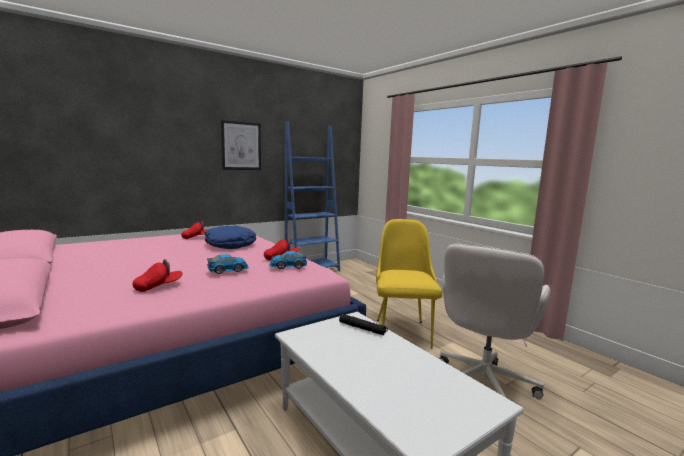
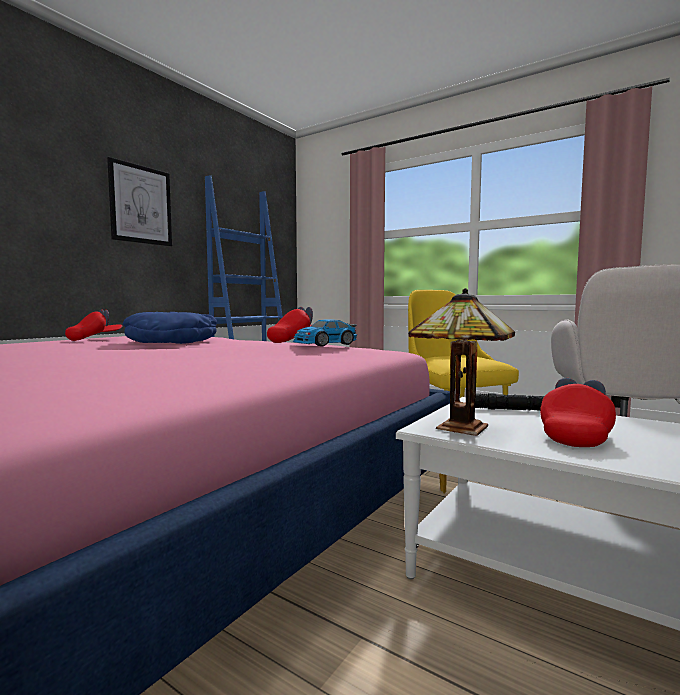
camera: 20 degrees left, 5 degrees down
(158, 287) = (128, 375): red cap -> red cap (575, 435)
(228, 270) = (234, 351): toy car -> none
(307, 337) = (457, 428): none -> table lamp

